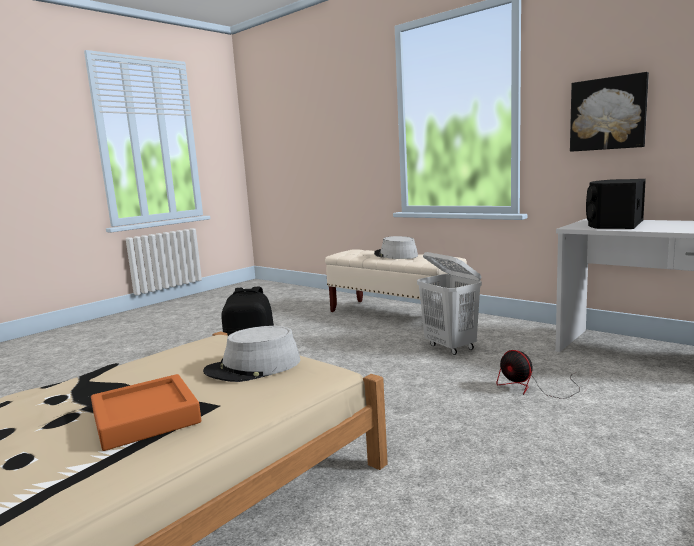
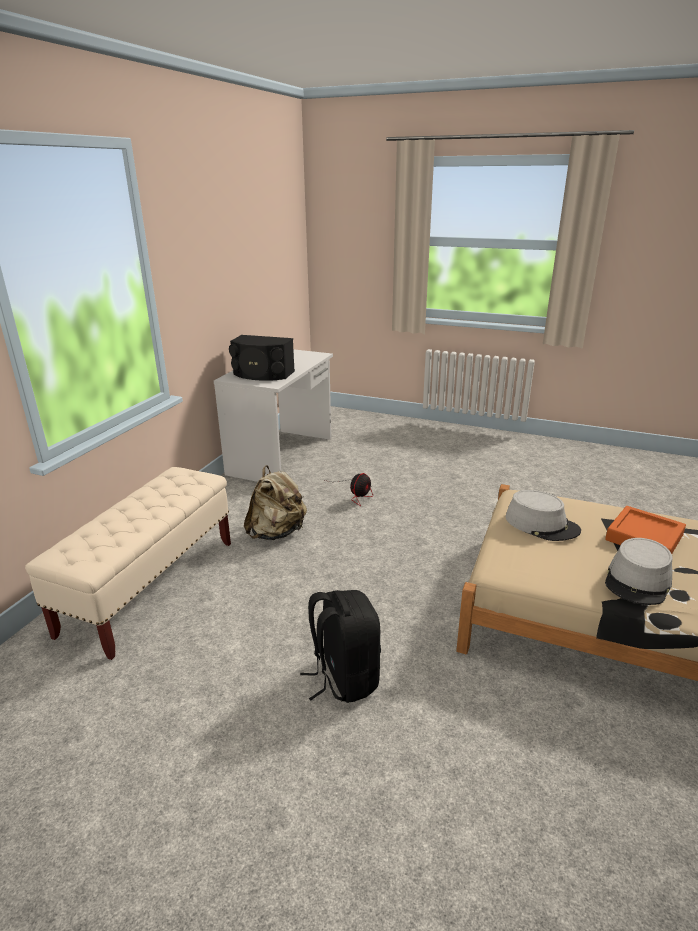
camera: 110 degrees left, 15 degrees up
(395, 255) = (142, 508): grey hat -> grey hat (638, 581)
(450, 347) = (277, 533): white laundry basket -> beige backpack
(608, 114) = (208, 284): picture -> none

